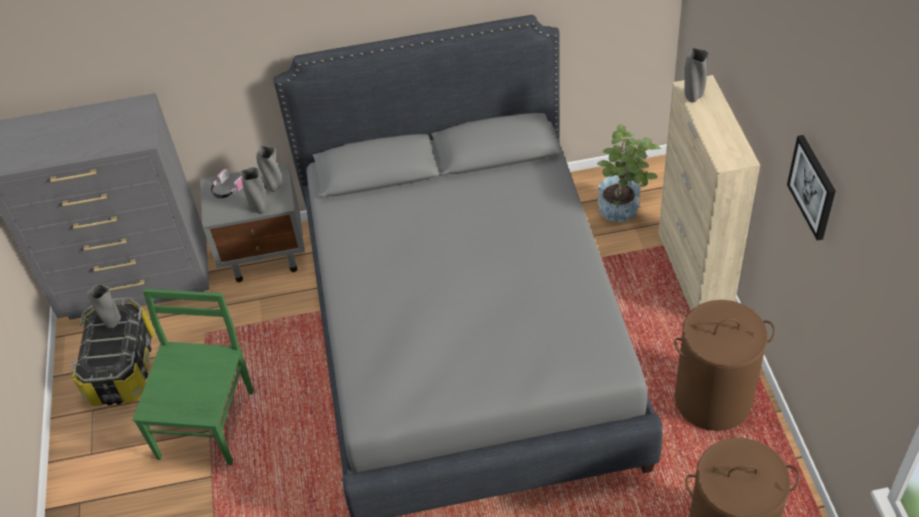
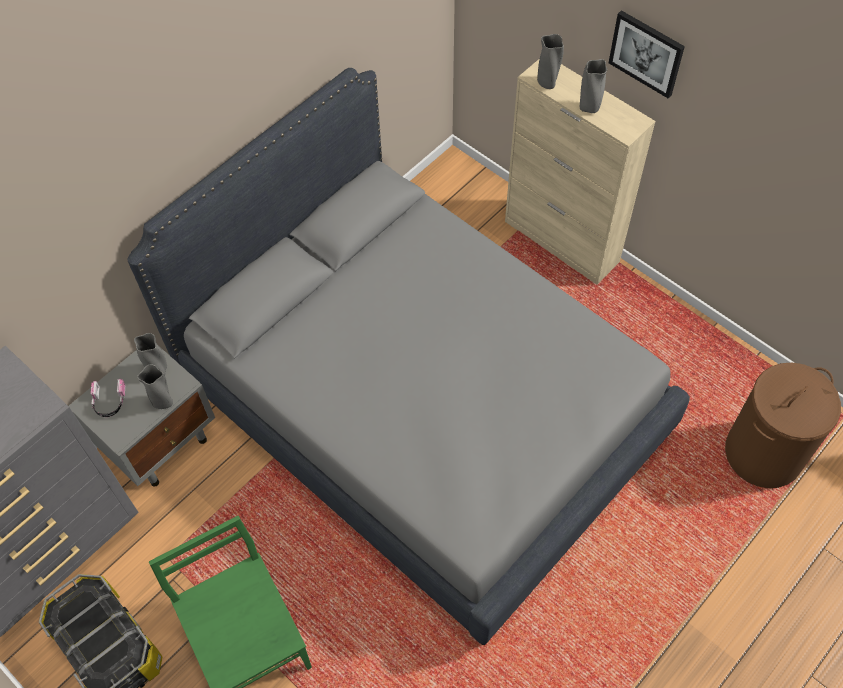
camera: 40 degrees left, 10 degrees up
(112, 322) = (83, 611): grey vase -> grey vase (589, 108)
(624, 210) = (459, 215): potted plant -> none
(712, 399) = (662, 344): brown laundry basket -> none
(813, 187) = (756, 122): picture -> picture (646, 53)

